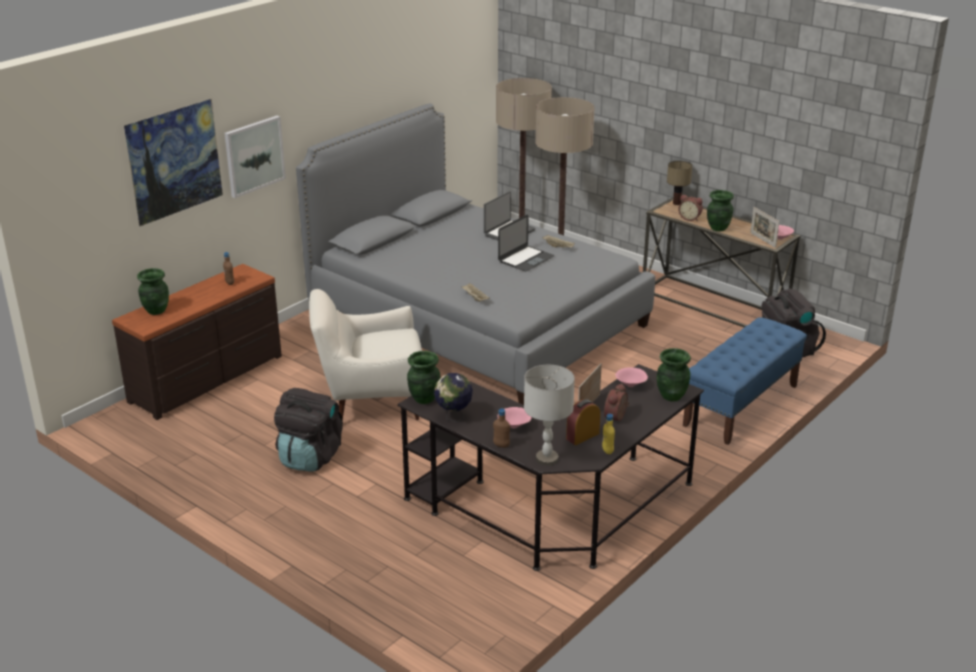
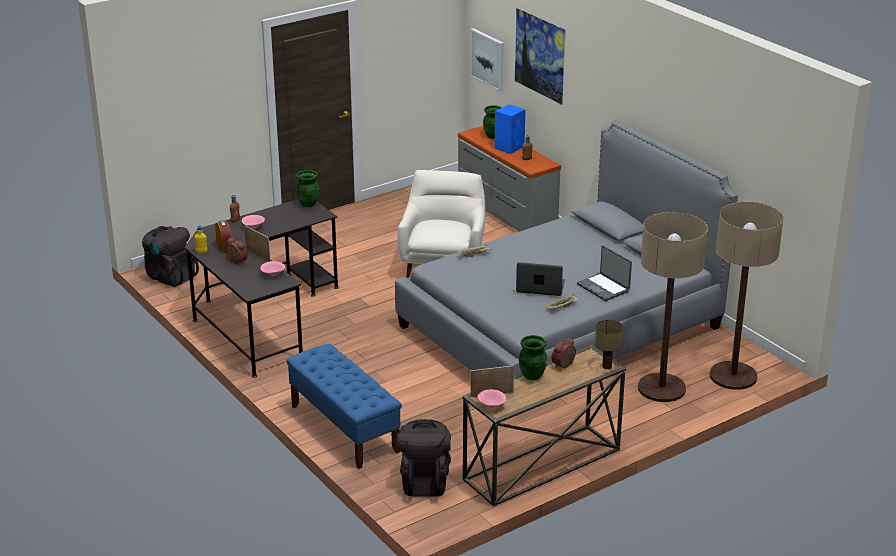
camera: 105 degrees right, 0 degrees up
(193, 296) = (509, 147): none -> blue speaker
(208, 379) = (505, 212): brown dresser -> grey dresser
(254, 155) = (586, 95): picture -> picture (488, 59)
(310, 457) = (381, 240): black backpack -> black backpack (170, 277)
(453, 417) = (279, 210): globe -> none
(526, 259) = (540, 287): laptop -> laptop turned 135 degrees clockwise
(546, 459) = (209, 232): grey table lamp -> none
(671, 396) = (248, 287): green vase -> none

